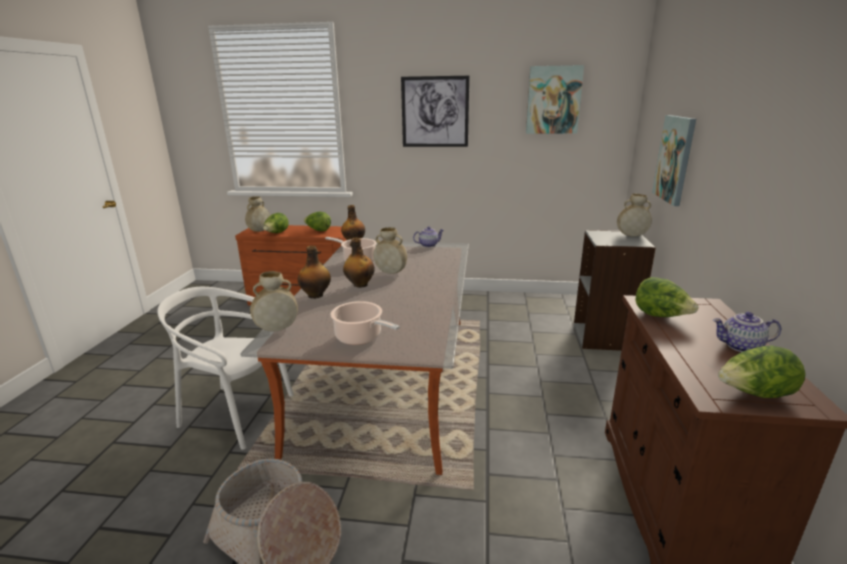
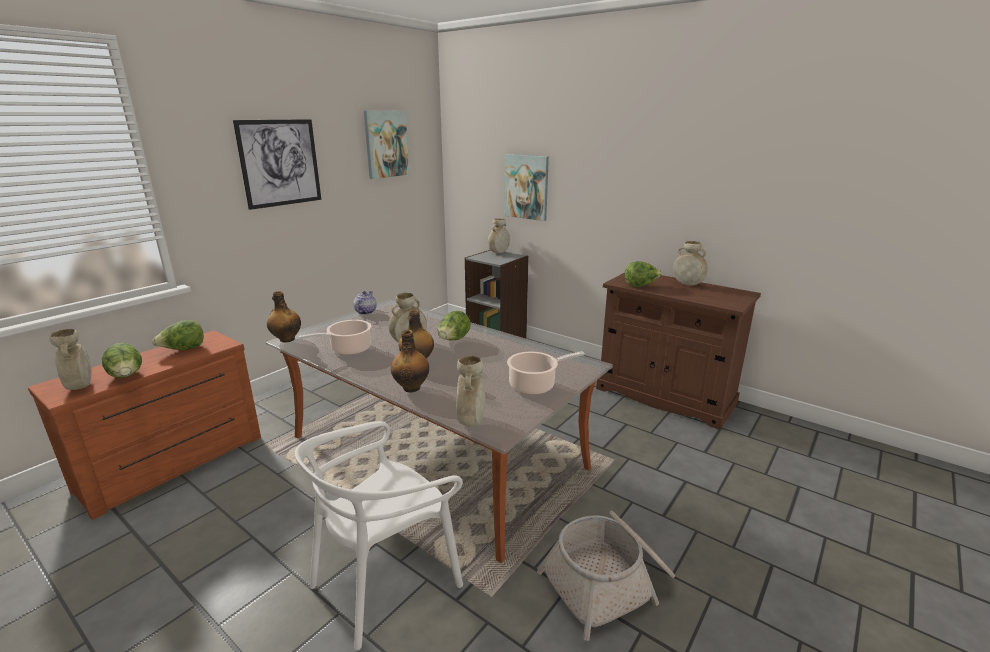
camera: 60 degrees left, 0 degrees up
(741, 347) = (688, 284): teapot -> beige vase
(754, 395) = (733, 298): lettuce -> lettuce (453, 340)

